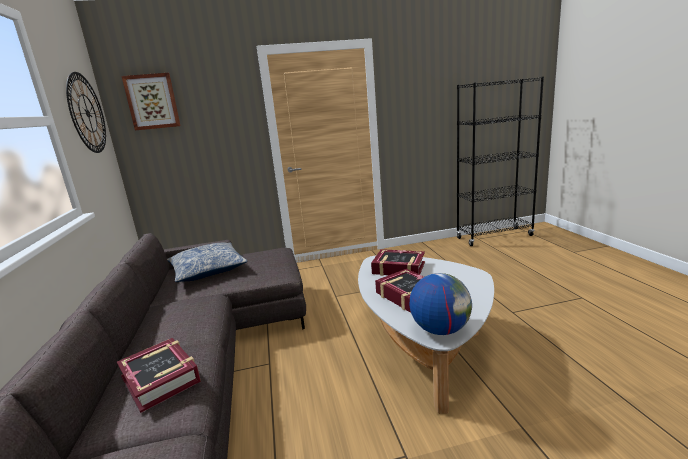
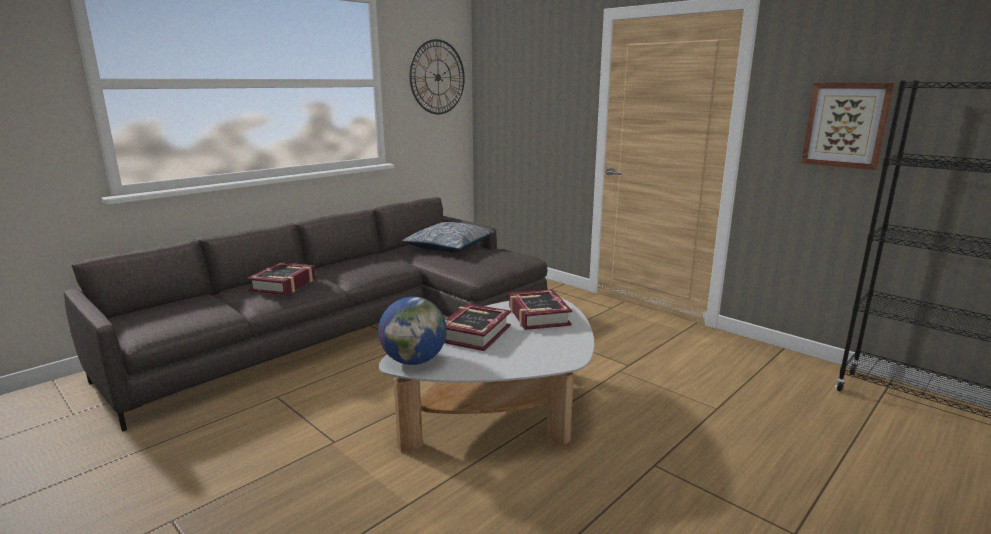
camera: 55 degrees right, 0 degrees up
(152, 101) = (504, 69): picture -> picture (846, 125)

